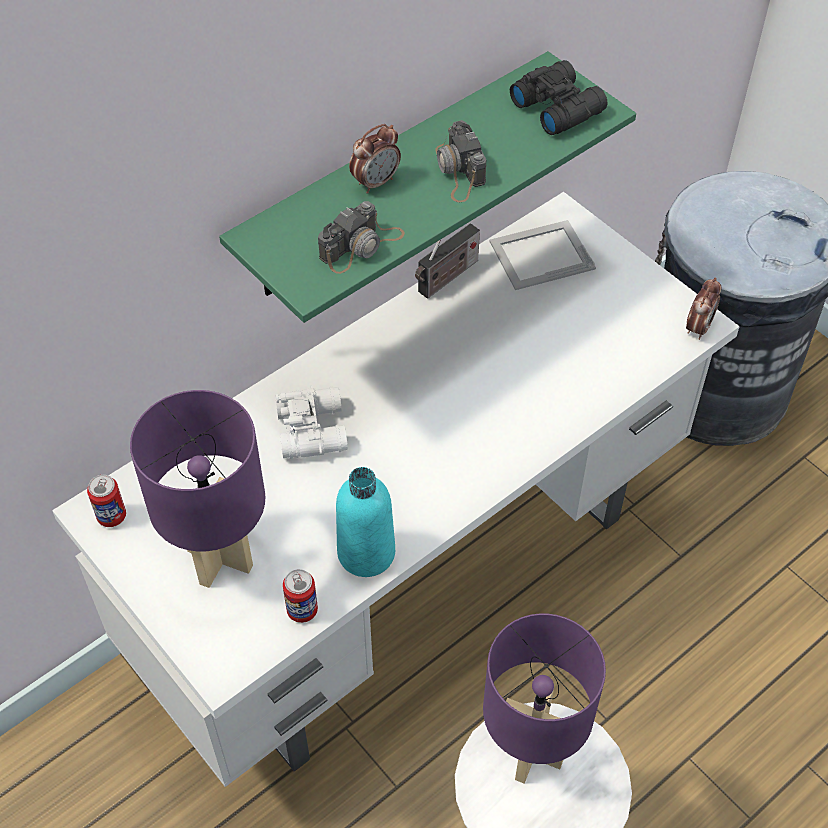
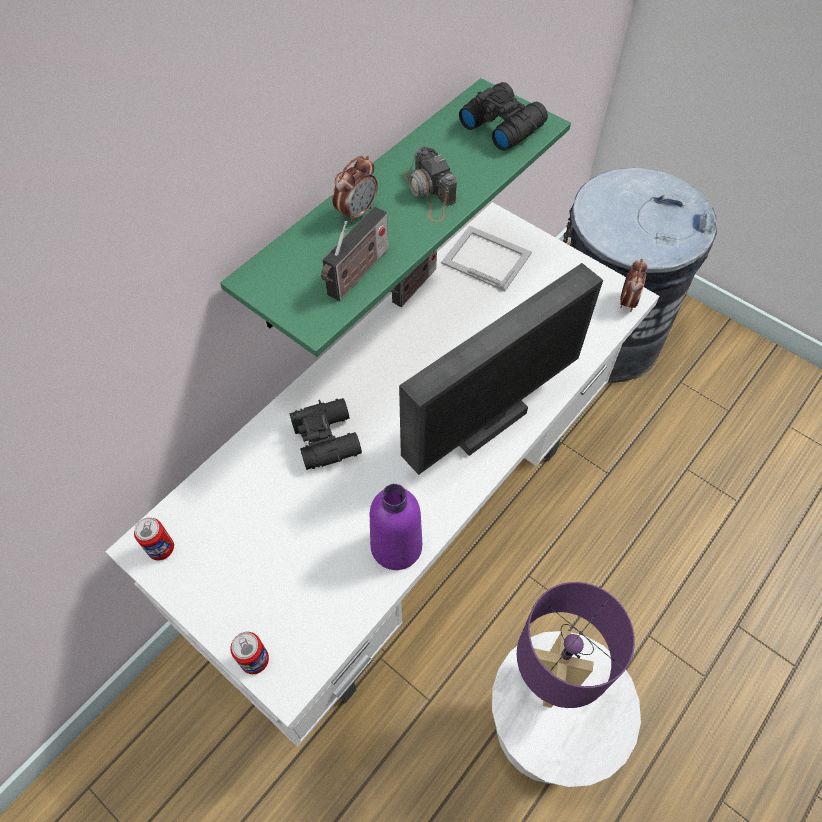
camera: 10 degrees left, 5 degrees up
(220, 559) = (267, 574): purple table lamp -> none
(302, 610) = (350, 611): can -> can (254, 660)
(313, 428) = (327, 437): white binoculars -> black binoculars
(361, 246) = (356, 275): camera -> radio
(366, 553) = (396, 546): turquoise bottle -> purple bottle
(498, 439) = (487, 423): none -> monitor
(540, 254) = (486, 257): picture frame -> picture frame turned 60 degrees clockwise

